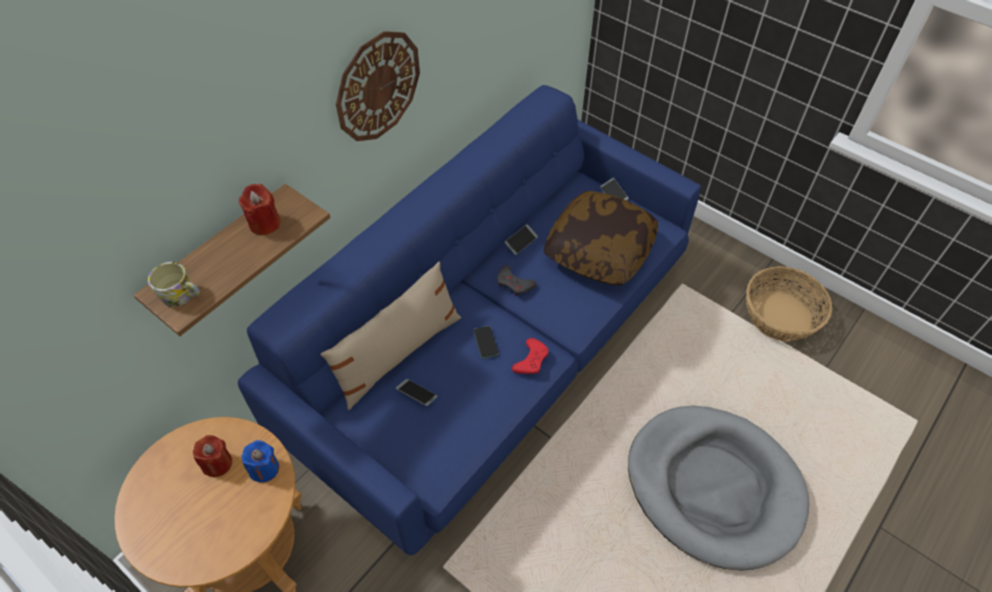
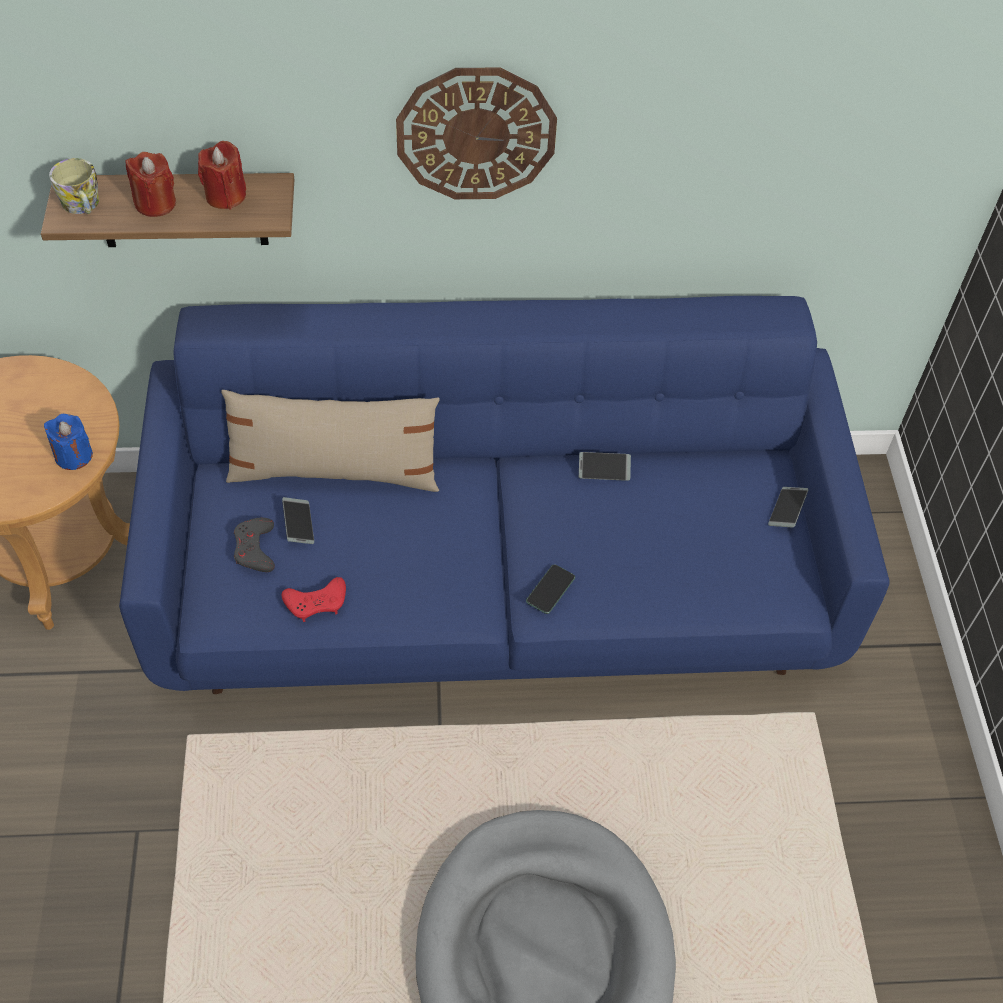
camera: 45 degrees right, 0 degrees up
(217, 463) = (48, 416): red candle -> red candle (155, 203)
(485, 342) = (426, 537): phone -> phone (550, 590)
(514, 283) = (537, 506): grey game controller -> grey game controller (255, 549)
(531, 360) = (449, 596): red game controller -> red game controller (316, 602)
(599, 250) = (680, 554): pillow -> none
(780, 316) = (896, 868): basket -> none

